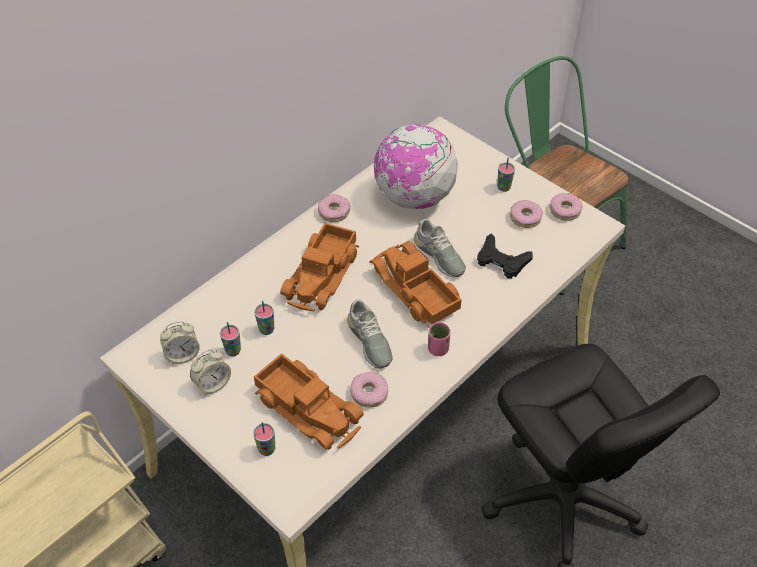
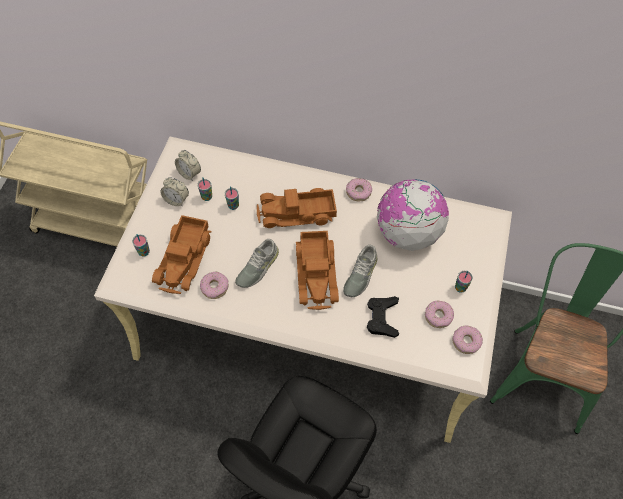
camera: 60 degrees right, 10 degrees up
(414, 290) = (317, 273): toy truck -> toy truck turned 150 degrees clockwise
(438, 349) = (274, 311): pink cup -> none

